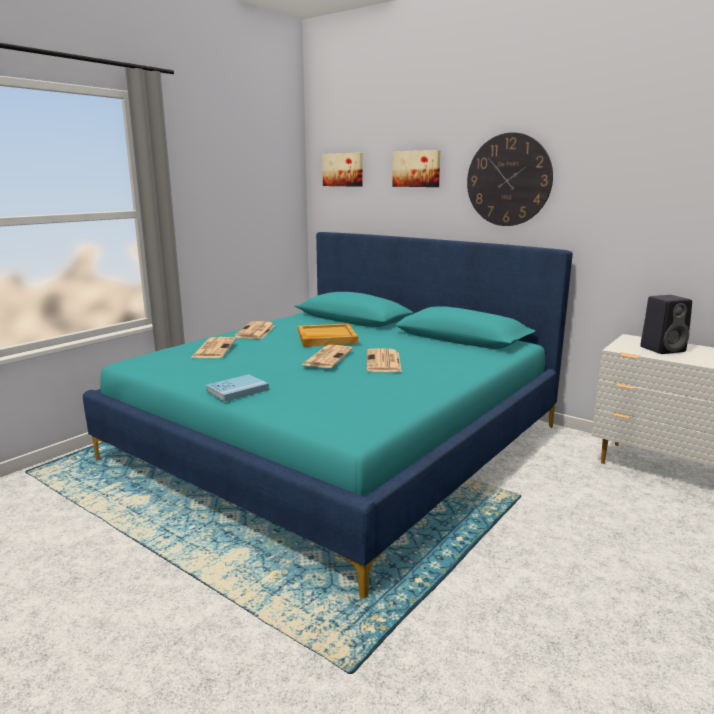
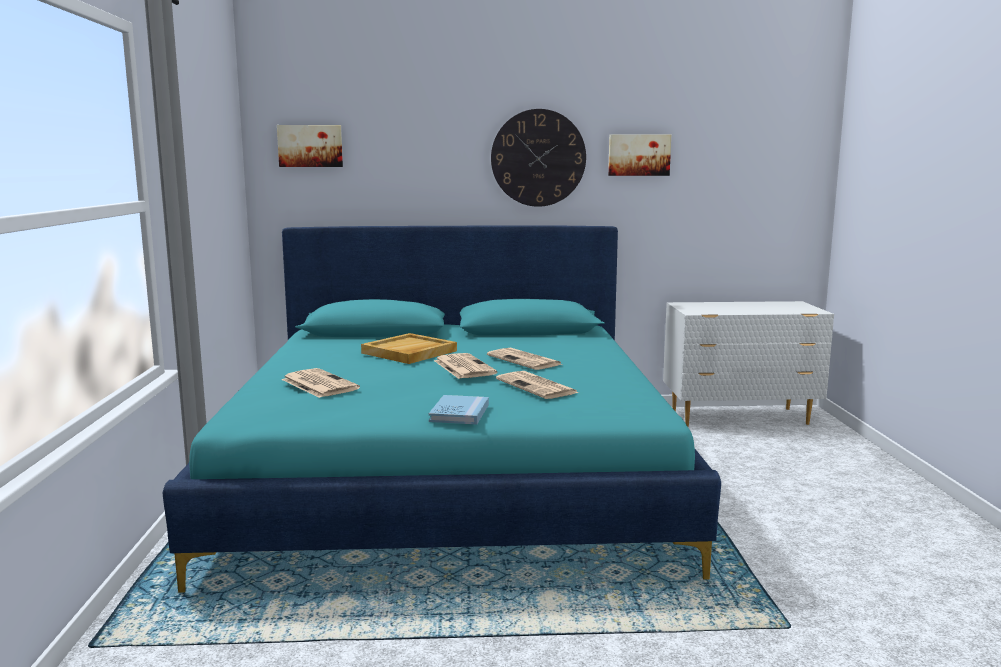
camera: 40 degrees left, 5 degrees down
(255, 331) = (304, 361): newspaper -> newspaper (538, 386)
(417, 169) = (422, 145): picture -> picture (638, 155)
(663, 349) = (719, 308): black speaker -> none

